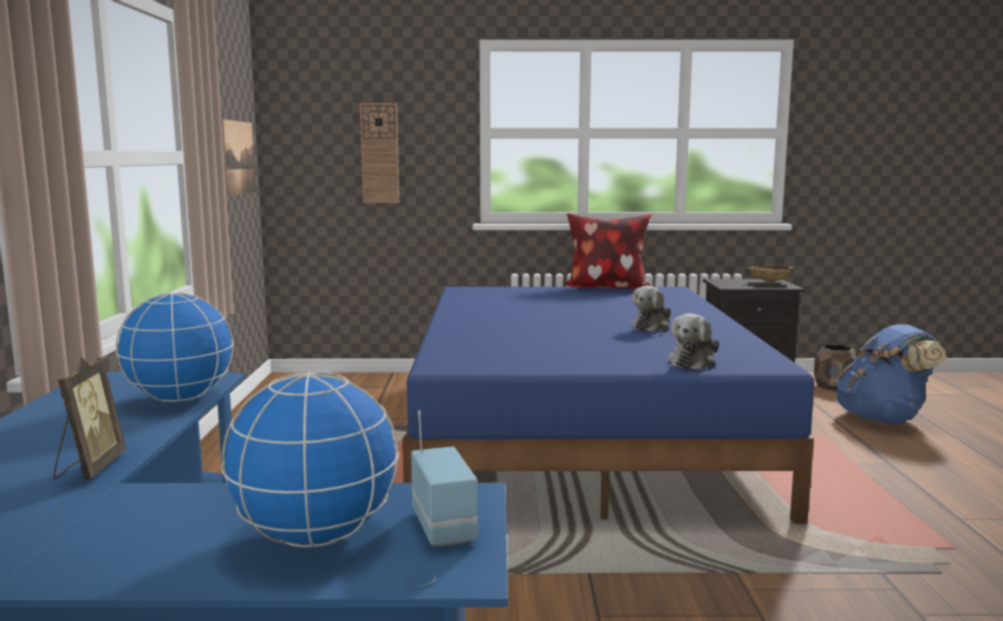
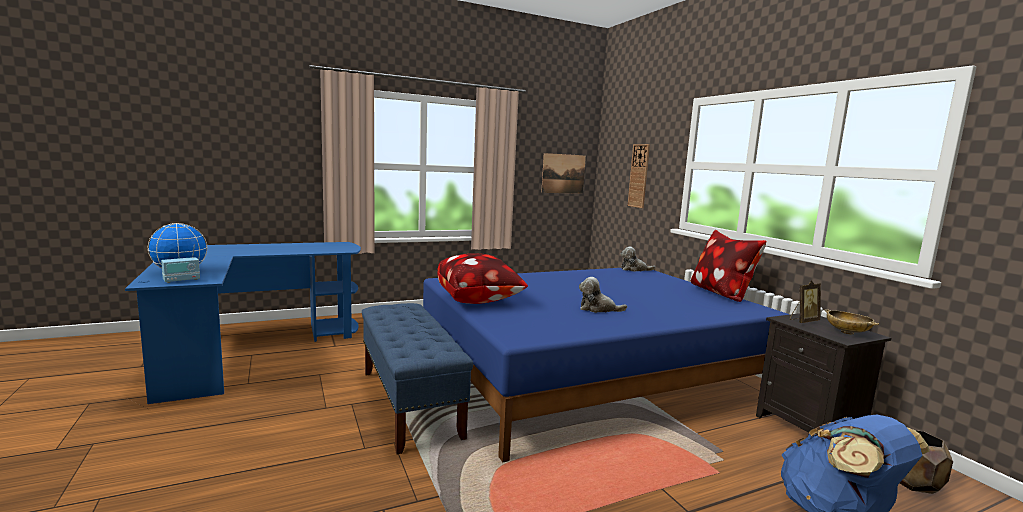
camera: 65 degrees right, 0 degrees up
(89, 468) = (245, 253): picture frame -> picture frame (803, 321)
(180, 399) = (318, 251): globe -> none
(586, 362) = (478, 300): none -> pillow
(617, 562) = (410, 403): none -> blue bench
(693, 362) = (504, 320): plush toy -> plush toy (634, 269)

